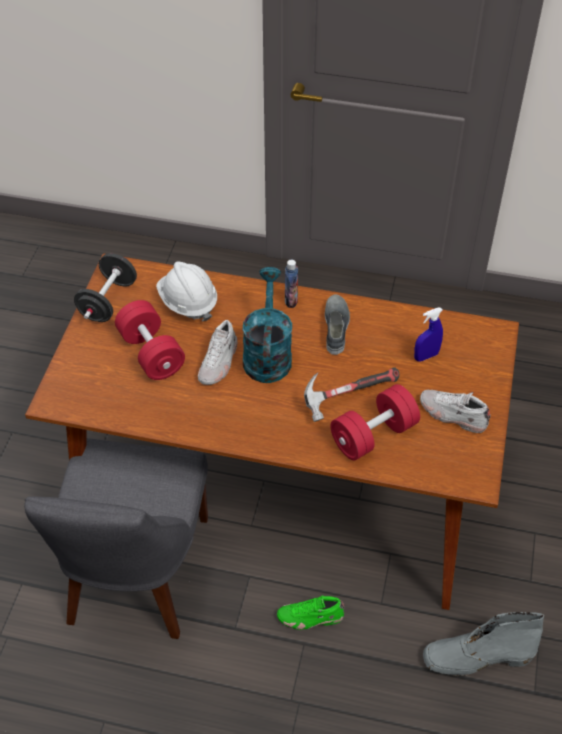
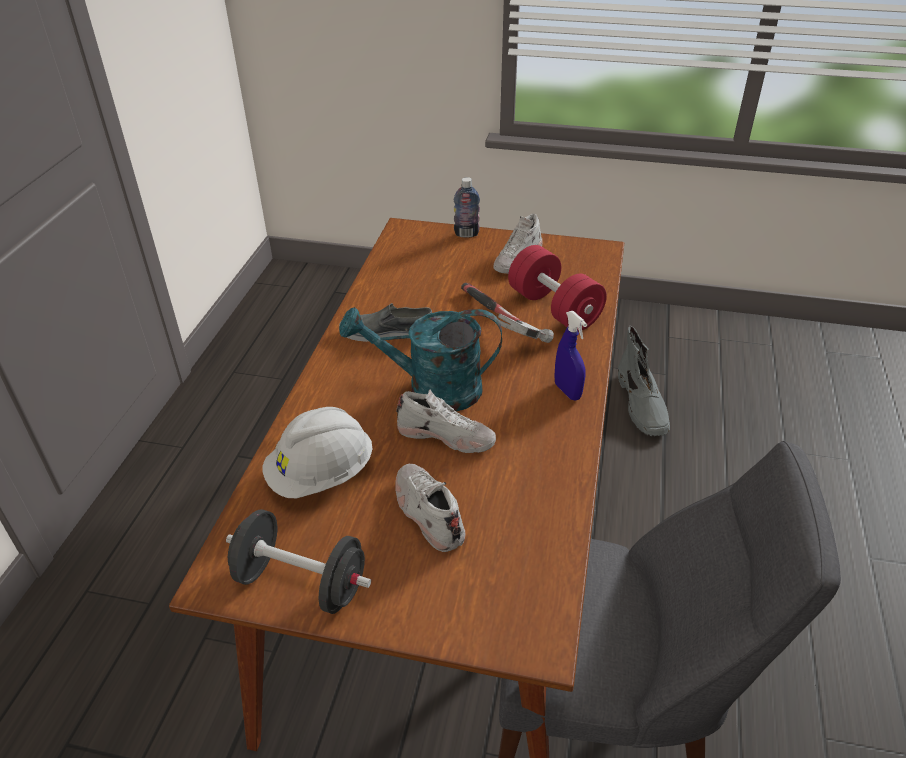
camera: 90 degrees left, 10 degrees down
(151, 353) = (427, 513): red dumbbell -> white shoe
(291, 301) = (335, 370): bottle -> bottle (466, 234)
(310, 617) = (629, 526): green shoe -> none
(426, 356) = (437, 271): blue spray bottle -> blue spray bottle (567, 391)

